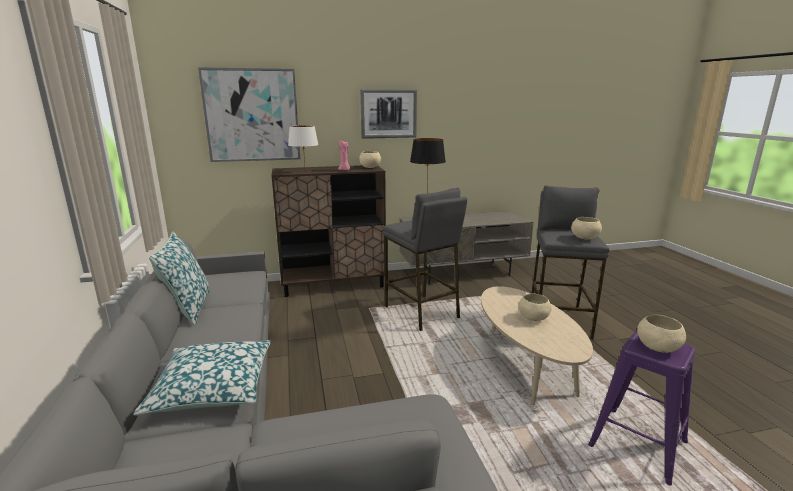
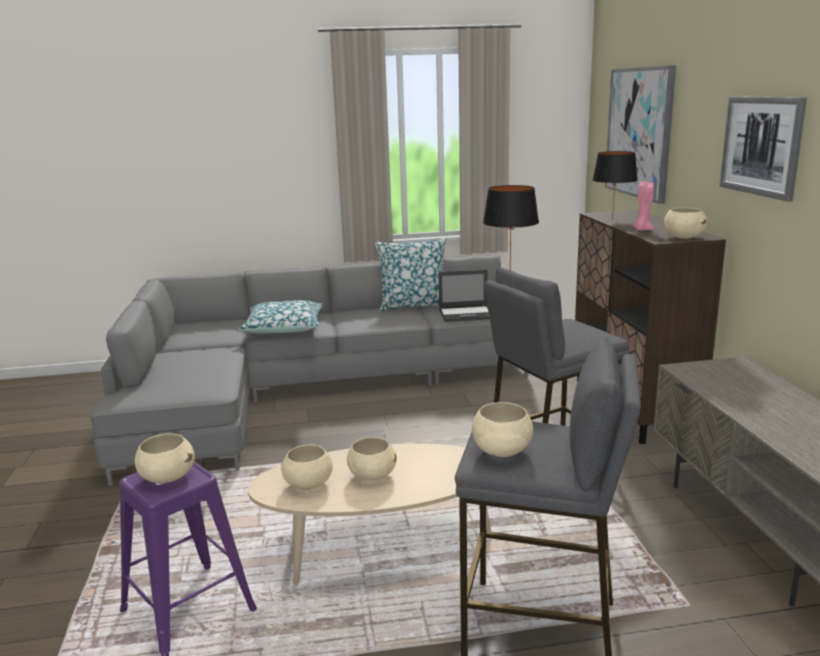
camera: 95 degrees right, 0 degrees up
(242, 285) = (467, 314): none -> laptop
(304, 172) = (611, 219): white table lamp -> black table lamp
(558, 338) = (308, 484): none -> beige bowl

